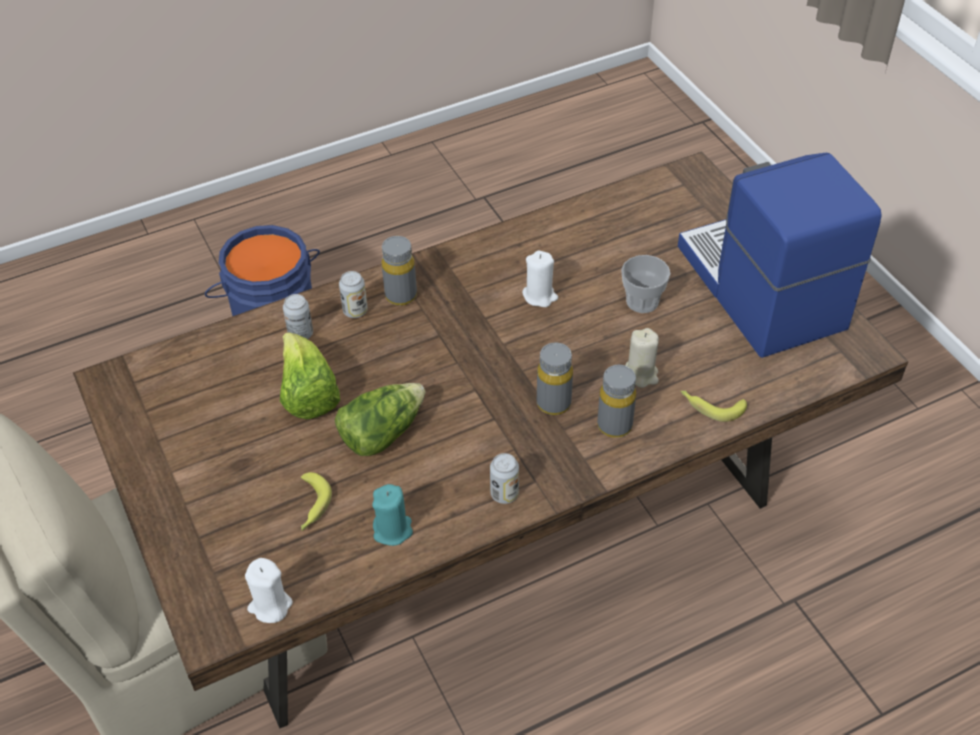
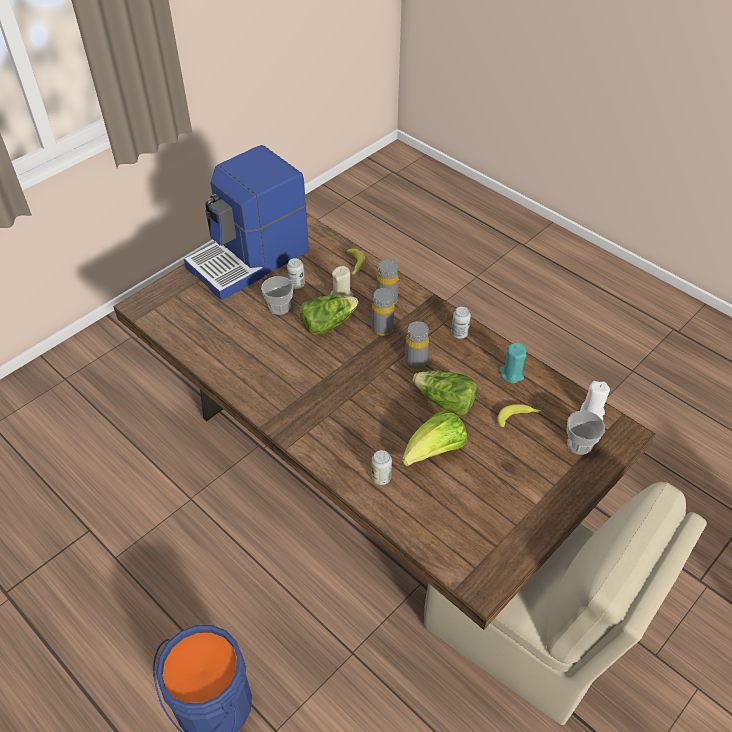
camera: 110 degrees left, 0 degrees up
(226, 561) = (579, 444): none -> cup
(355, 311) = (345, 453): can -> can (296, 285)
(401, 295) = (319, 431): grey bottle -> grey bottle (415, 362)
(540, 296) = (292, 356): white candle -> none
(588, 345) = (327, 323): none -> lettuce

